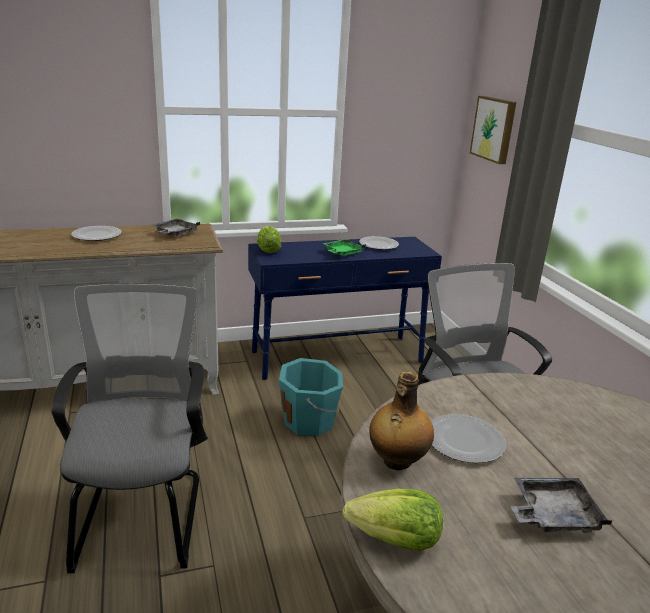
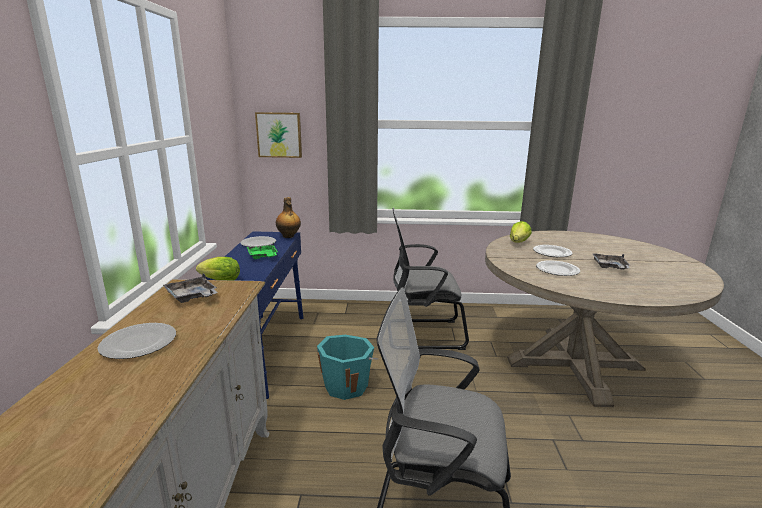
camera: 70 degrees left, 5 degrees down
(396, 461) = (581, 287): bottle -> bottle (288, 236)
(396, 540) = (645, 297): lettuce -> lettuce (518, 242)
(565, 441) = (551, 253): none -> plate

